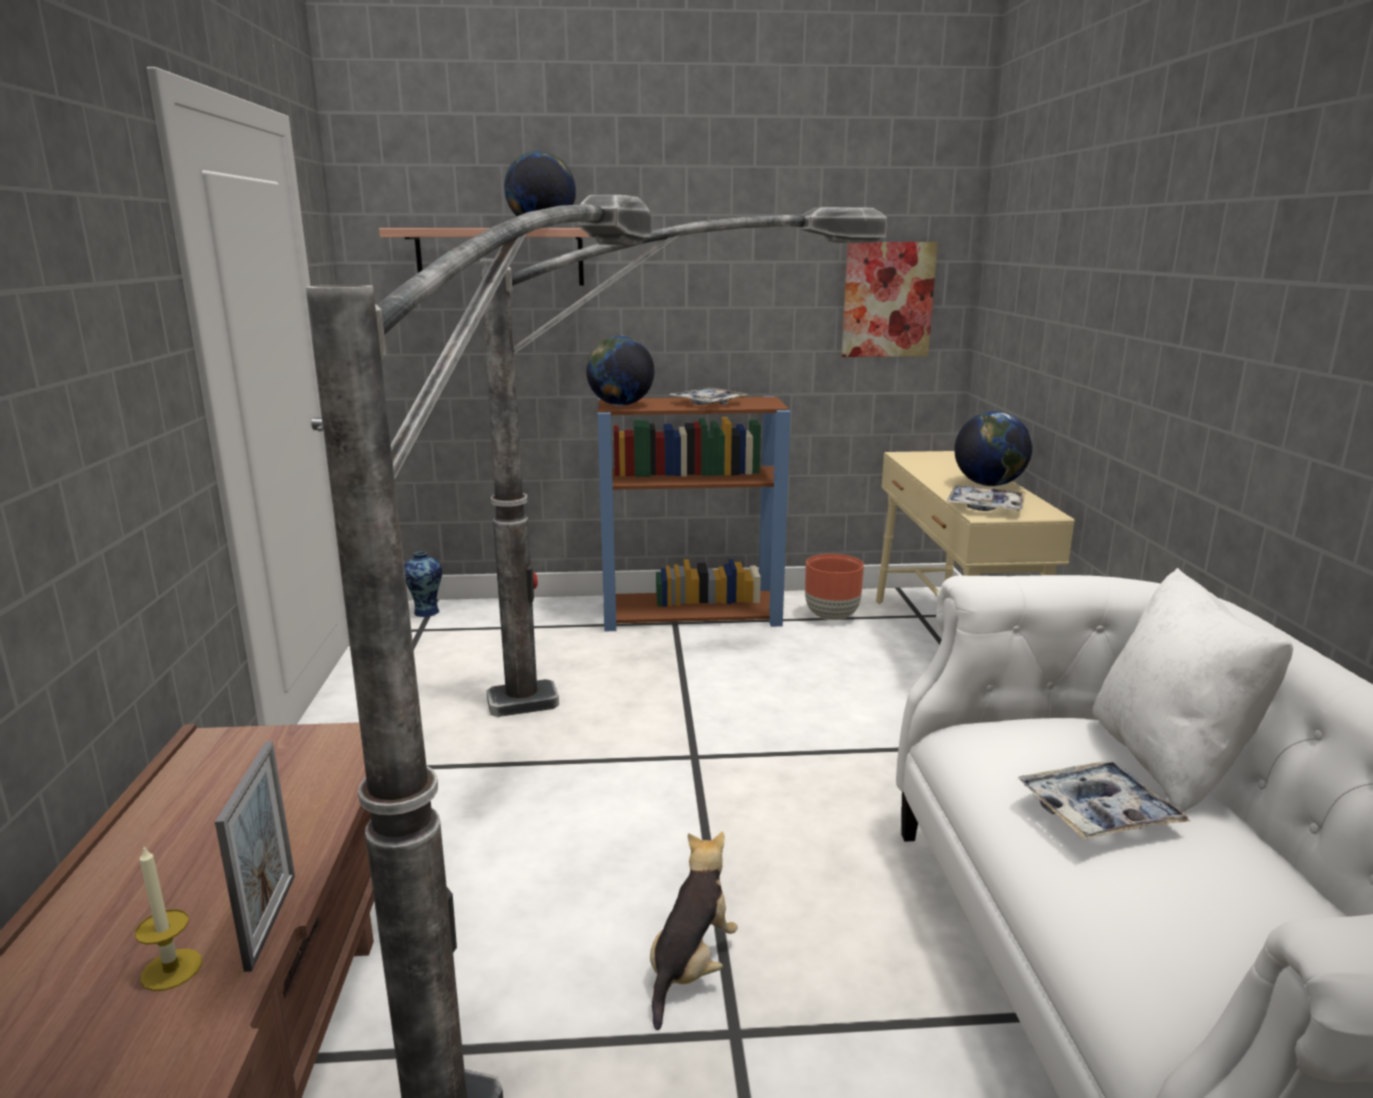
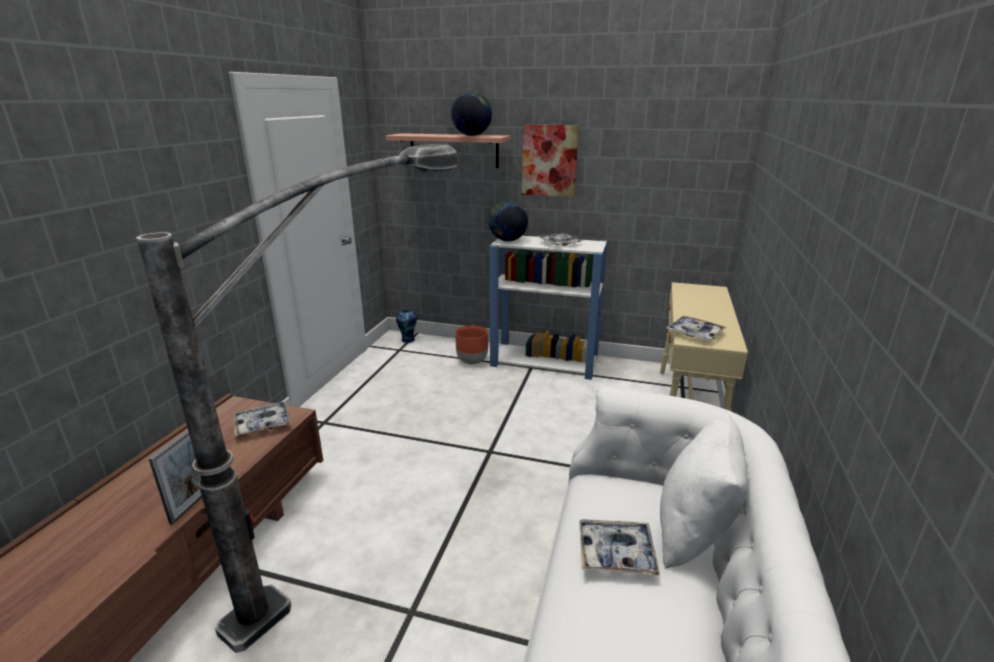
camera: 20 degrees right, 5 degrees up
(171, 969) = (146, 515): candle -> none
(308, 761) = (263, 424): none -> tray
(681, 679) = (512, 403): floor lamp -> none
(691, 611) = (545, 361): brown bookcase -> white bookcase
(691, 966) = (413, 569): plush toy -> none
(832, 616) = (626, 378): brown planter -> brown planter (472, 361)
(887, 300) = (686, 185): picture -> picture (549, 160)
(989, 485) = (715, 316): globe -> none

